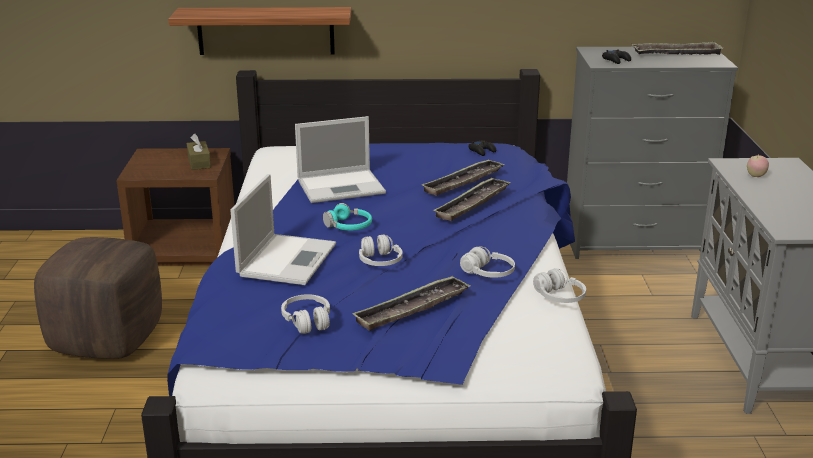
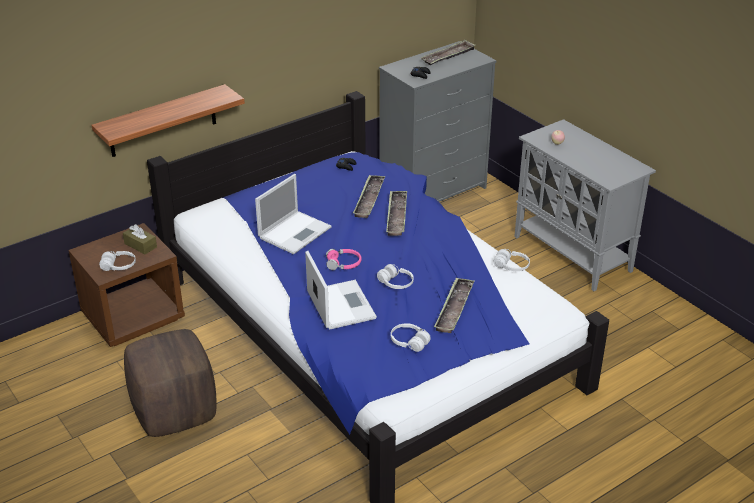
camera: 35 degrees left, 10 degrees up
(348, 226) = (343, 264): turquoise headphones -> pink headphones
(488, 273) = (464, 266): white headphones -> white headphones (119, 266)

